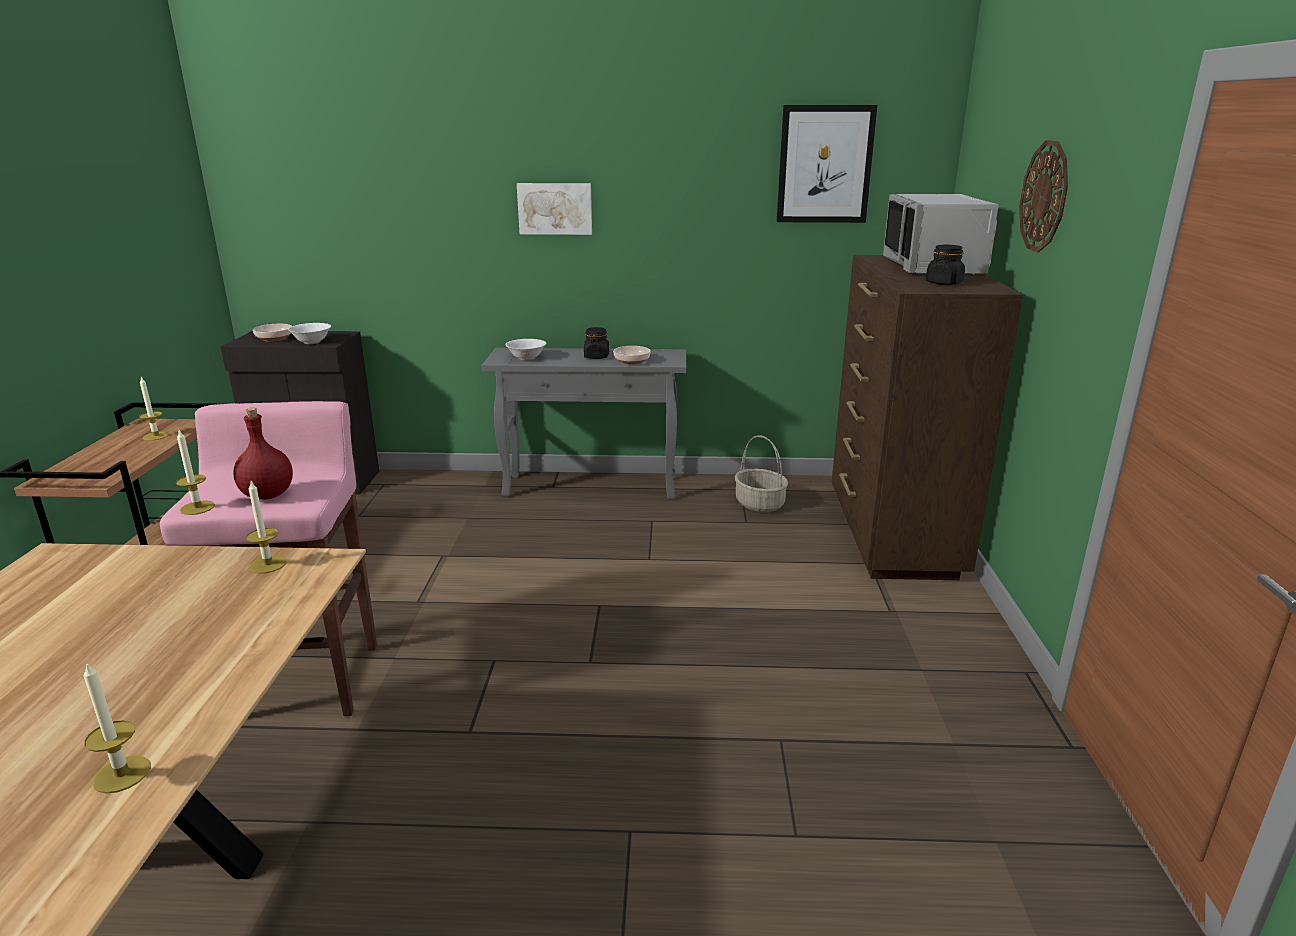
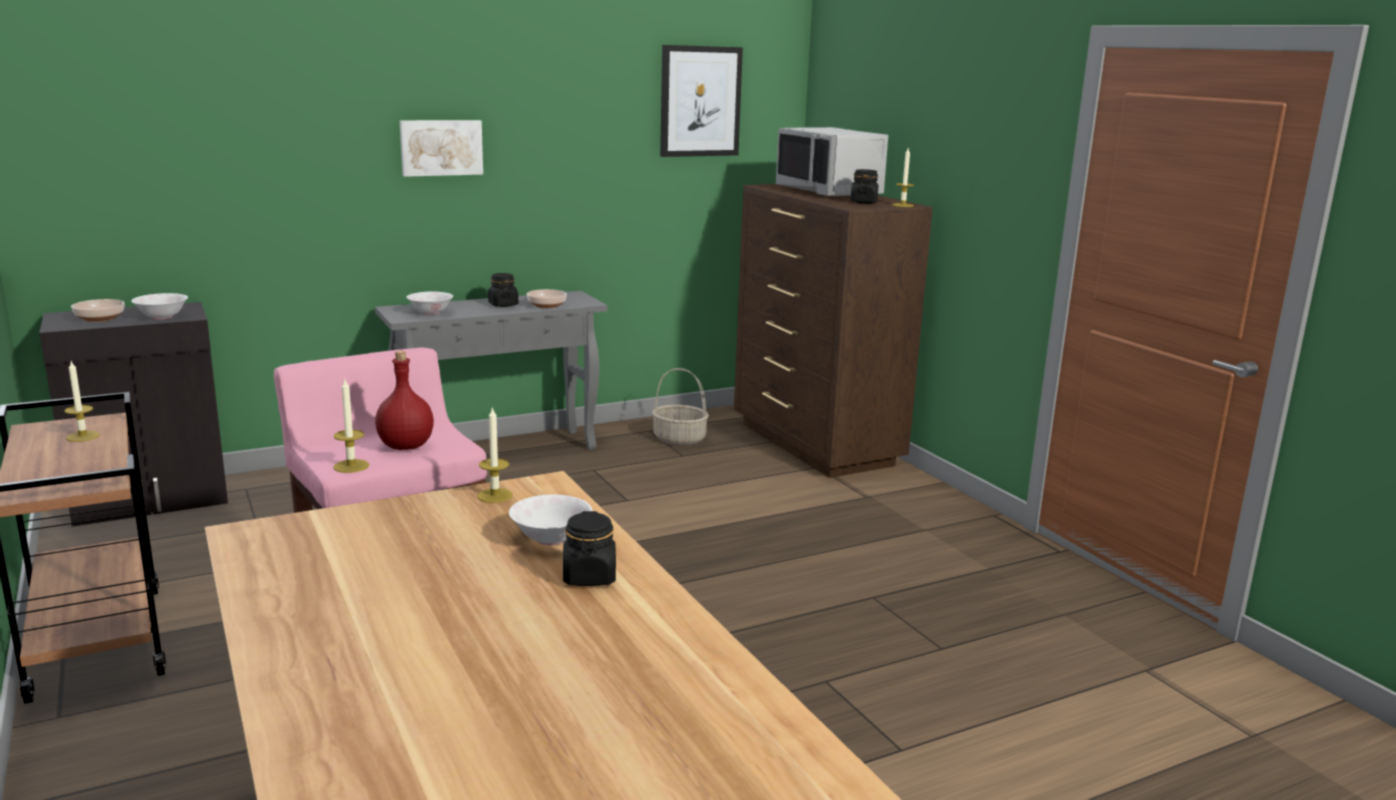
camera: 30 degrees left, 5 degrees down
(122, 774) = (644, 624): candle -> candle (903, 205)
(180, 690) = (589, 577): none -> black jar
(228, 629) = (550, 538): none -> white bowl
(1044, 196) = (937, 127): wall clock -> none

